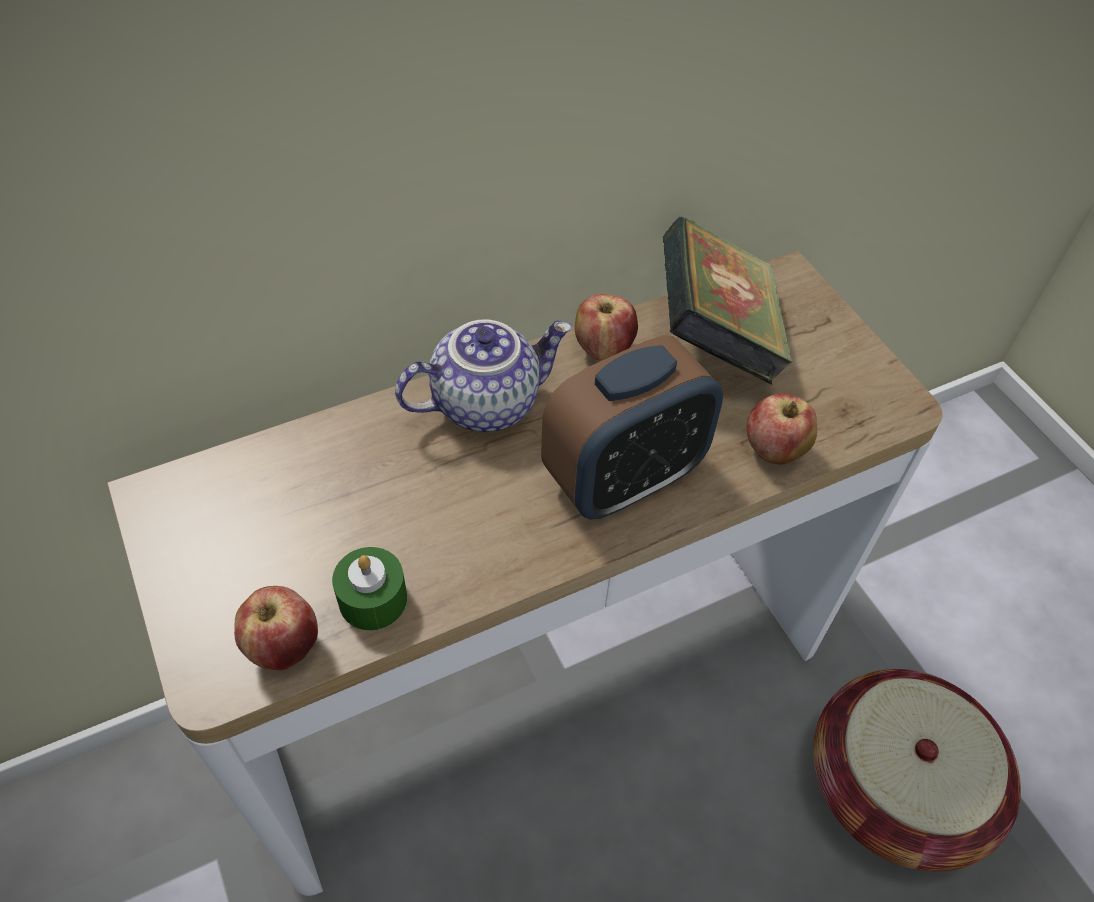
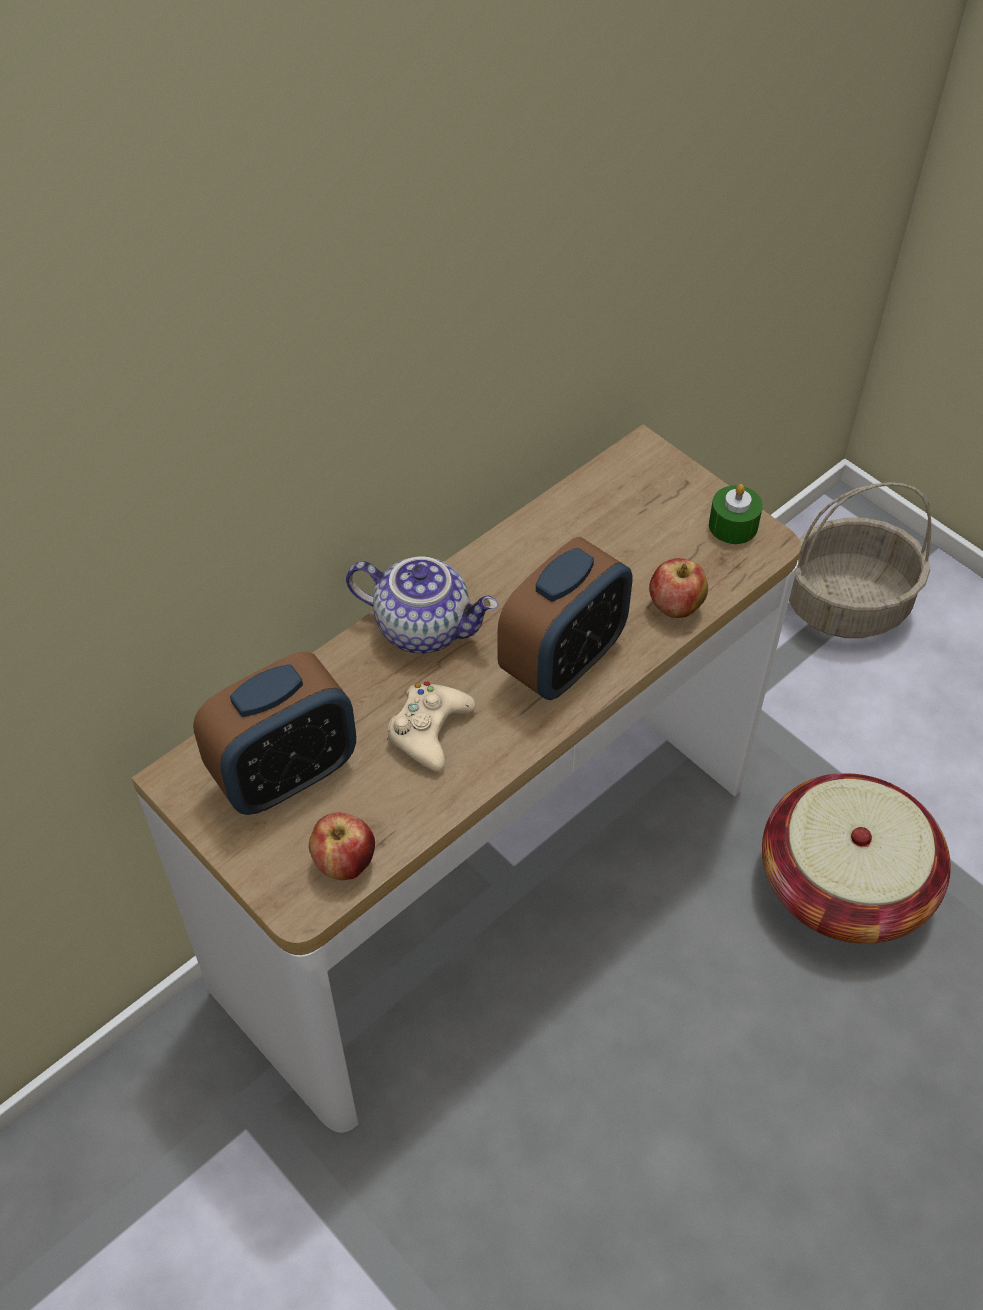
camera: 15 degrees left, 0 degrees up
(267, 524) = (285, 774): none -> alarm clock
(373, 599) = (399, 809): green candle -> green candle (733, 525)
(443, 518) = (429, 731): none -> beige game controller
(486, 401) = (424, 626): teapot -> teapot turned 60 degrees clockwise
(603, 349) = (507, 556): apple -> none
(715, 337) = (597, 521): book -> none
(969, 501) = (846, 605): none -> basket

